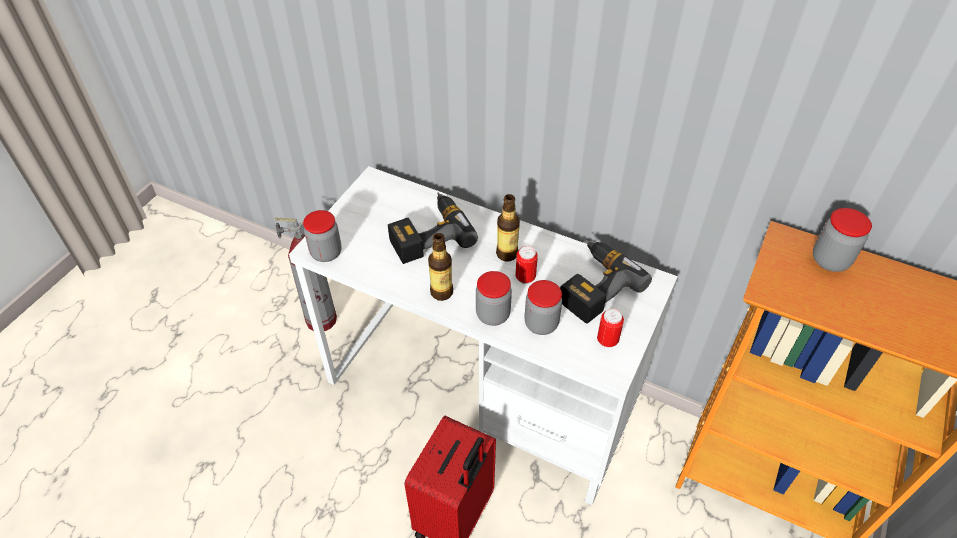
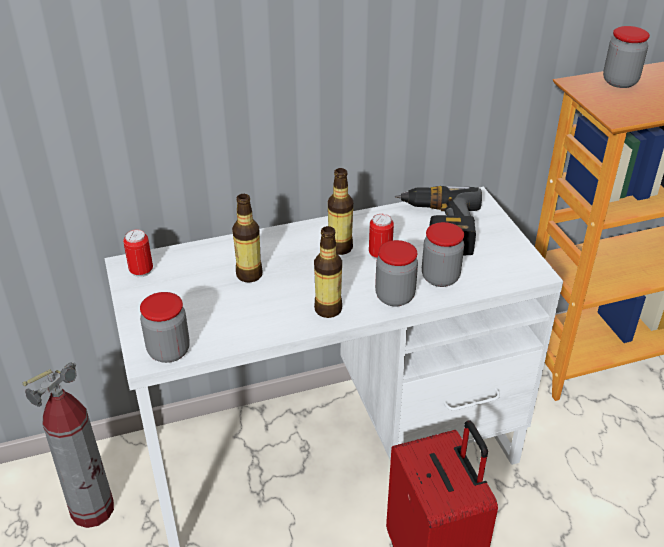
camera: 45 degrees left, 10 degrees down
(428, 234) = (249, 275): power drill -> bottle
(607, 340) = (501, 256): can -> can (141, 271)

